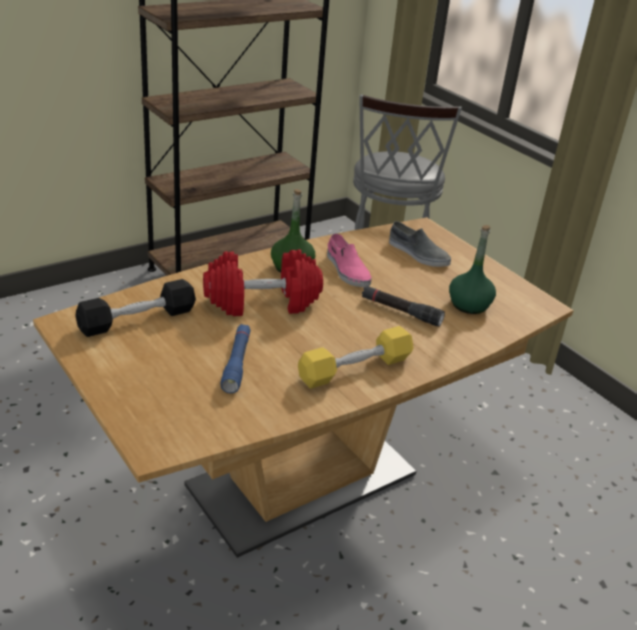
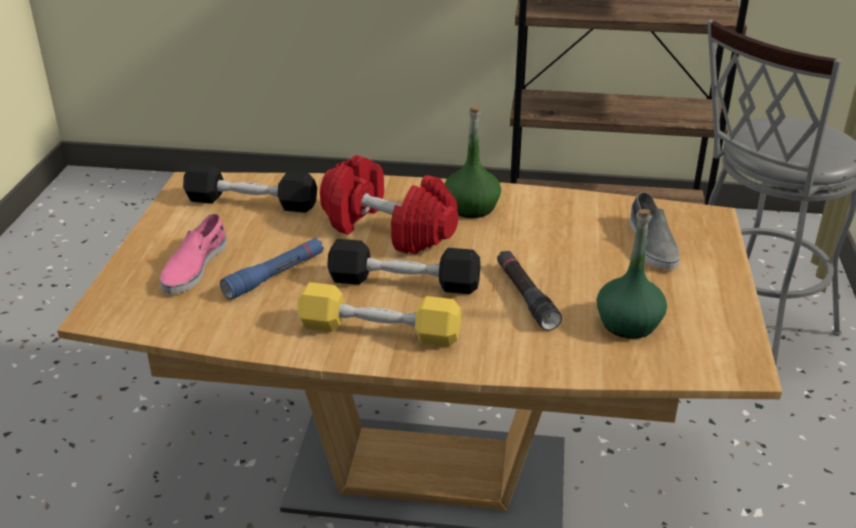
camera: 45 degrees right, 0 degrees up
(323, 332) = (404, 282): none -> black dumbbell
(347, 270) = (531, 231): pink shoe -> pink shoe (194, 266)

